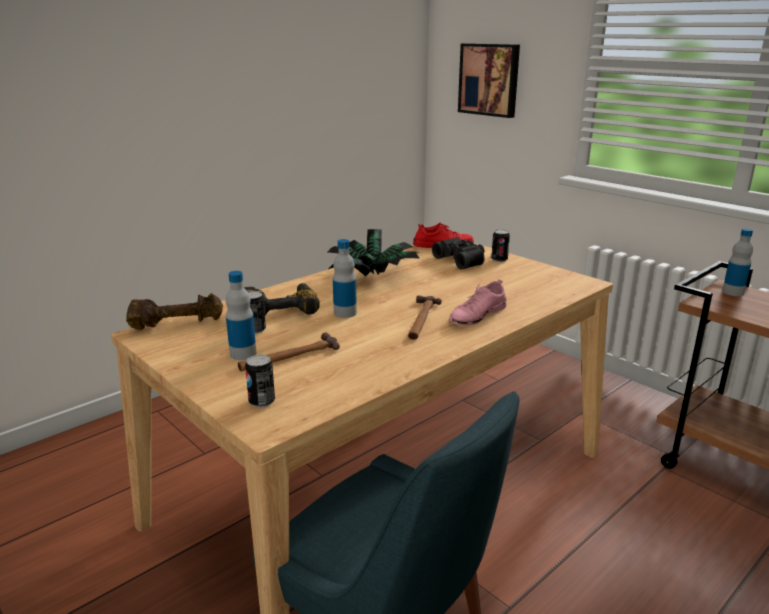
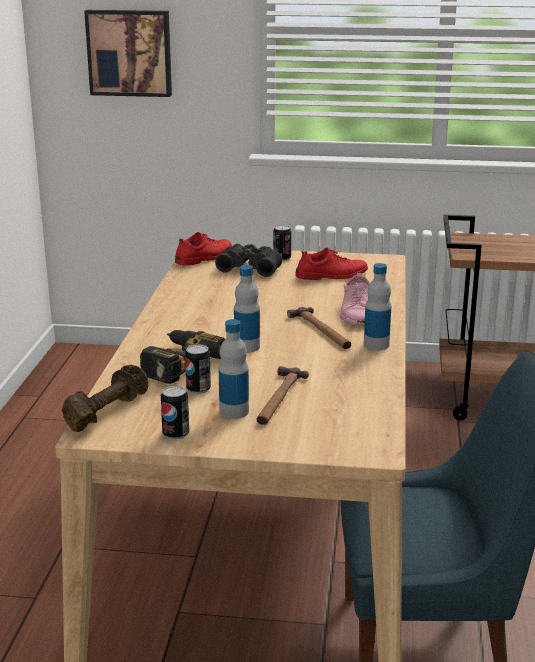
camera: 40 degrees left, 0 degrees up
(262, 402) = (332, 438): can -> can (175, 434)
(374, 276) = (202, 306): potted plant -> none
(514, 282) = (331, 275): none -> red shoe
(733, 292) = (472, 240): bottle -> bottle (376, 345)

